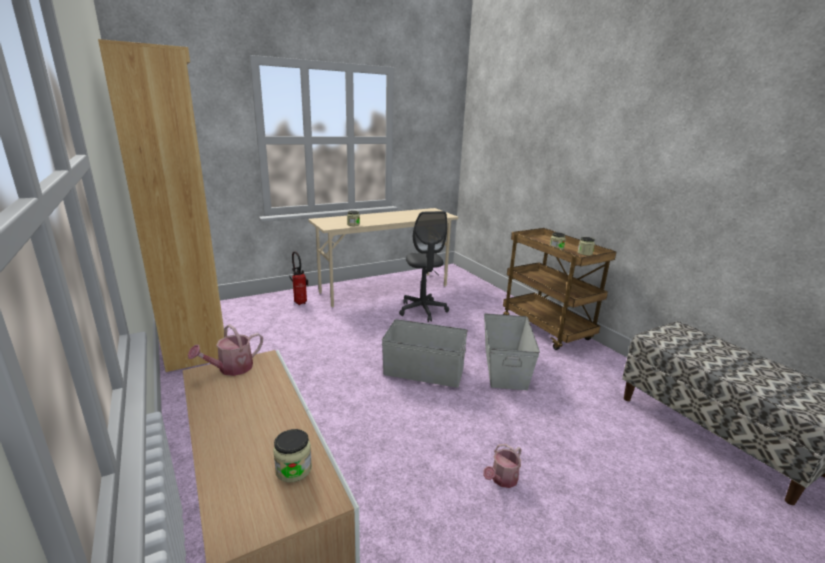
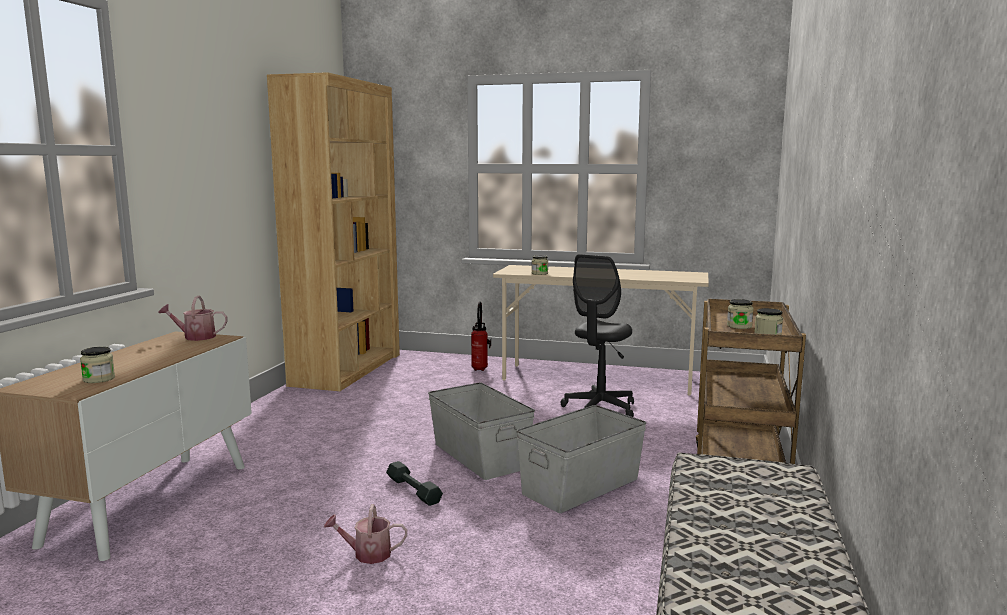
camera: 45 degrees right, 10 degrees down
(437, 417) = (413, 490): none -> grey dumbbell

